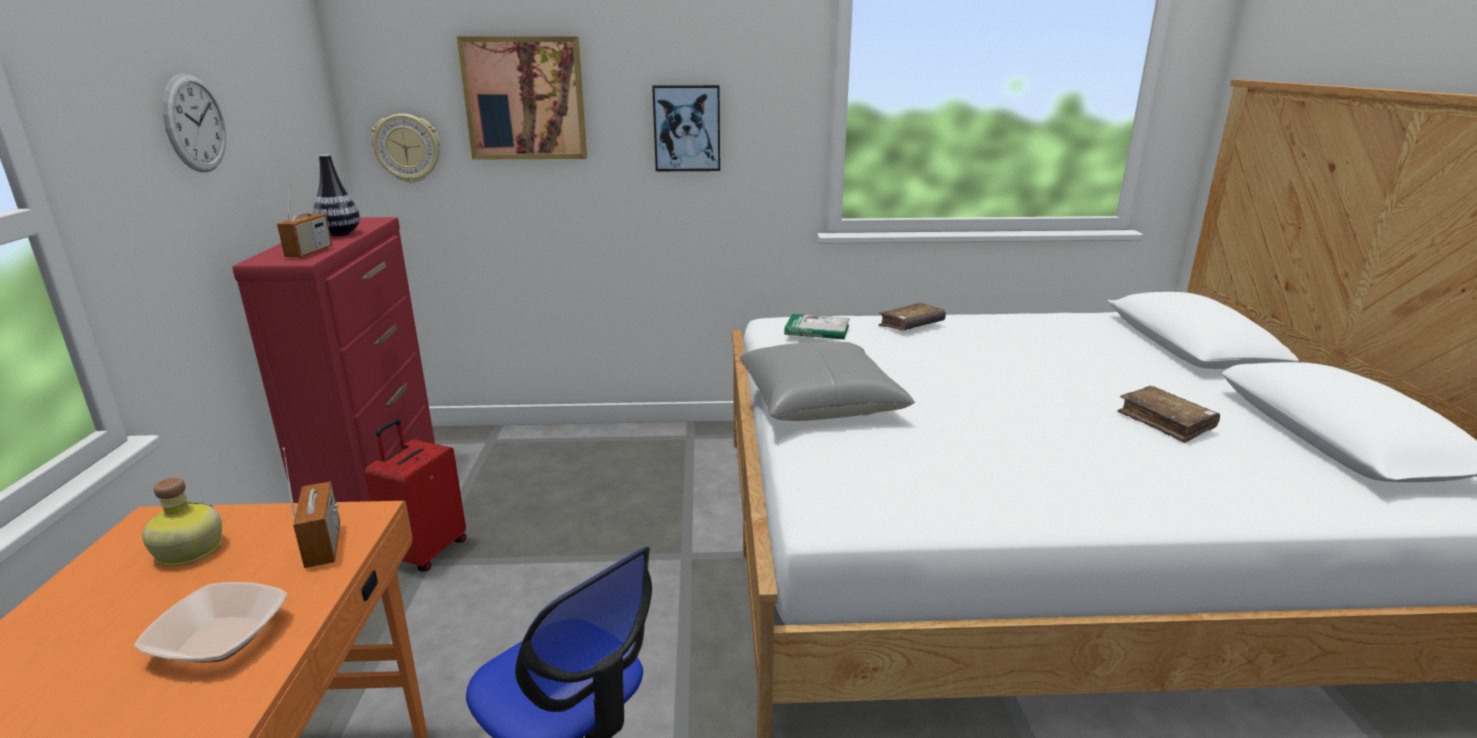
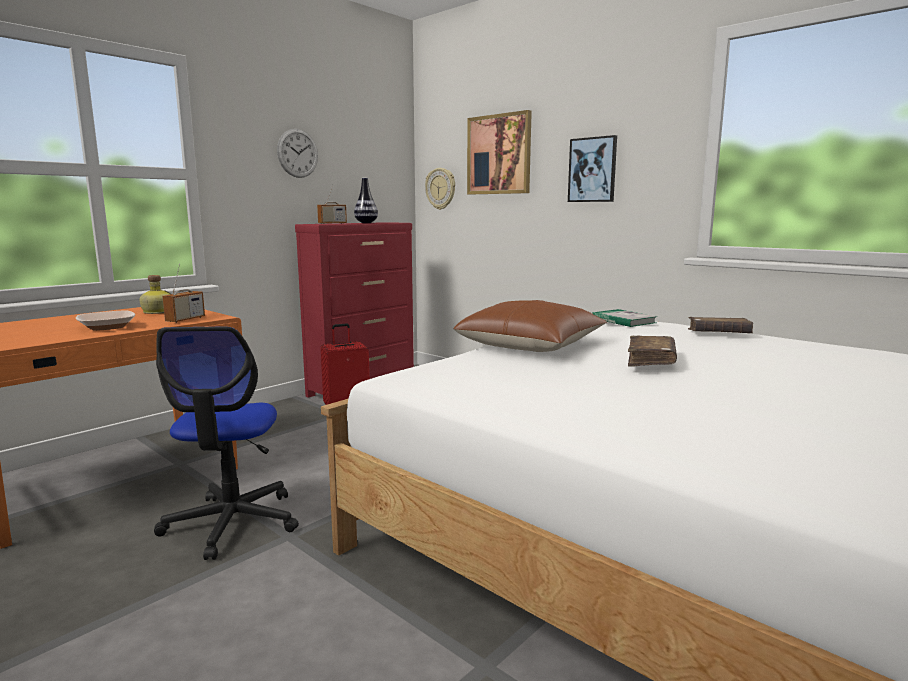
camera: 45 degrees right, 10 degrees down
(819, 401) = (531, 345): grey pillow -> brown pillow
(1165, 422) = (819, 419): brown book -> brown book (651, 360)

